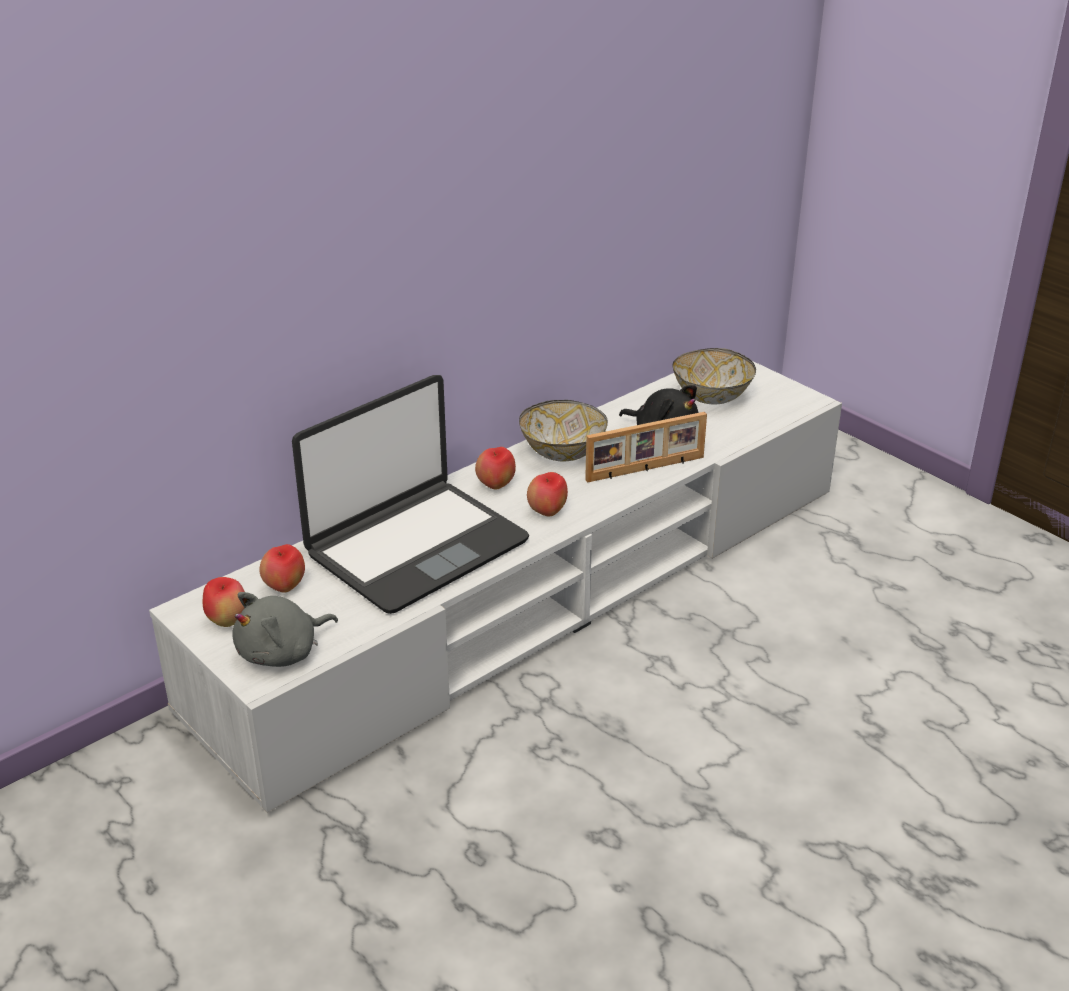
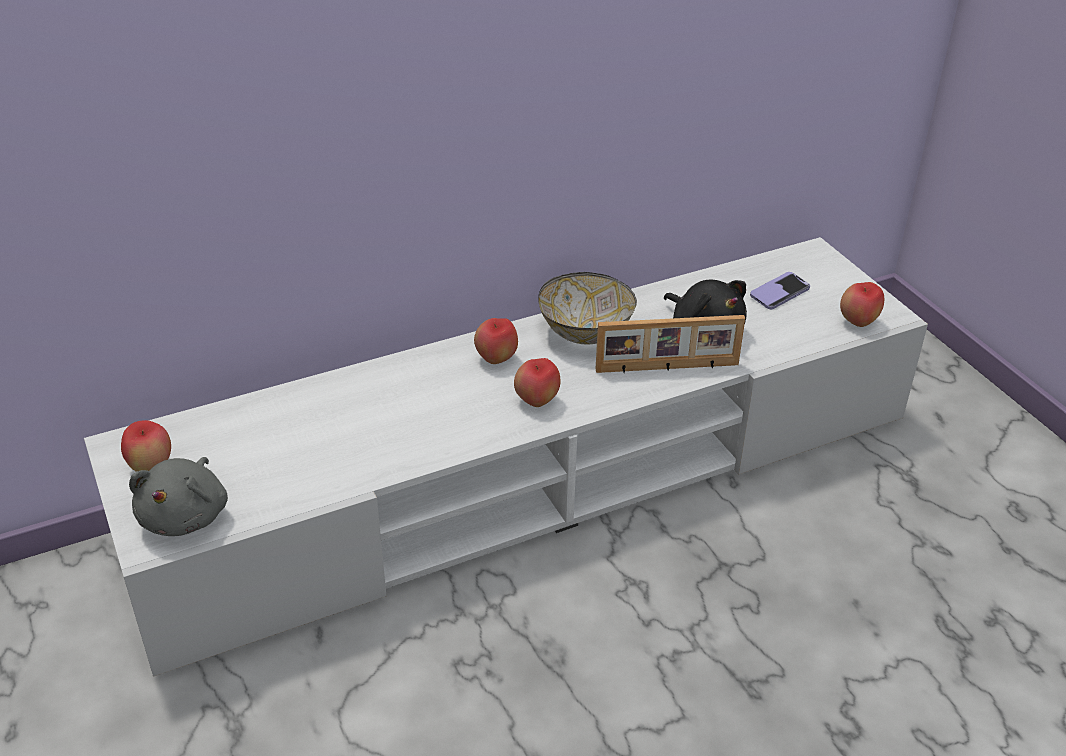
camera: 15 degrees right, 5 degrees up
(282, 653) = (186, 515): grey plush toy -> grey plush toy turned 60 degrees counterclockwise
(284, 587) = (225, 439): apple -> apple (858, 322)
(415, 547) = (379, 417): laptop -> none
(712, 397) = (780, 292): bowl -> phone

